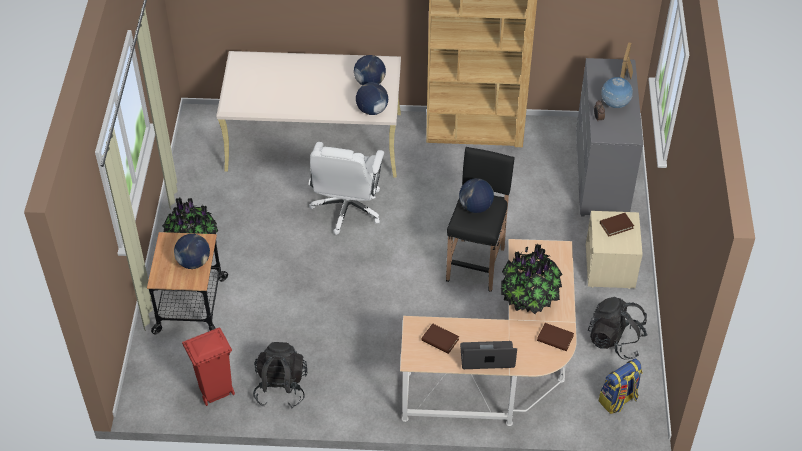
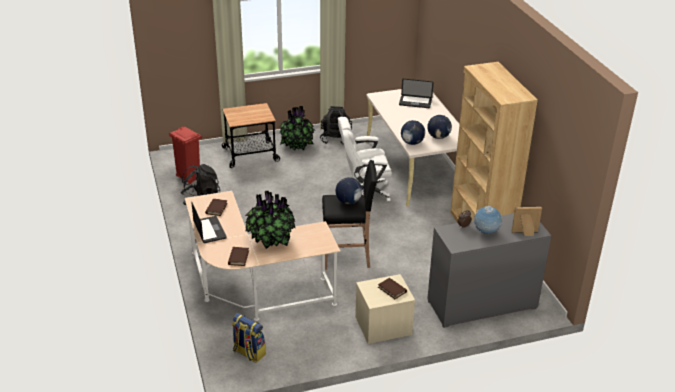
camera: 70 degrees right, 15 degrees down
(194, 262) = (249, 118): globe -> none
(272, 76) = (415, 102): none -> laptop
(615, 340) = (308, 341): black backpack -> black backpack (335, 138)

